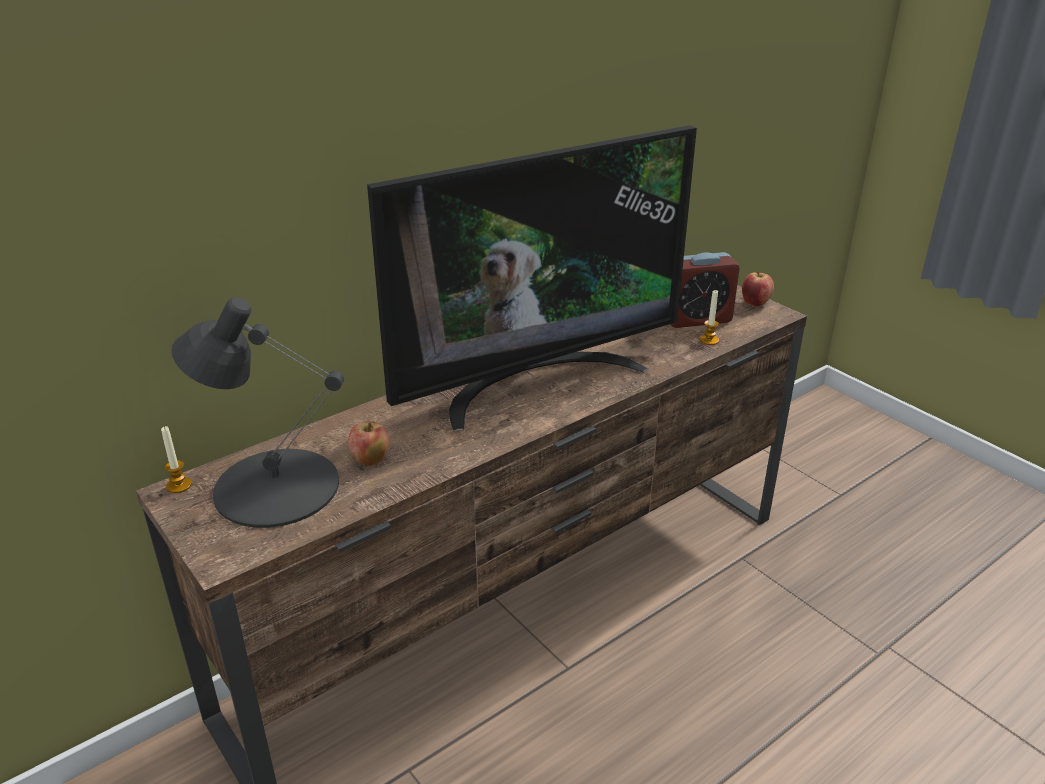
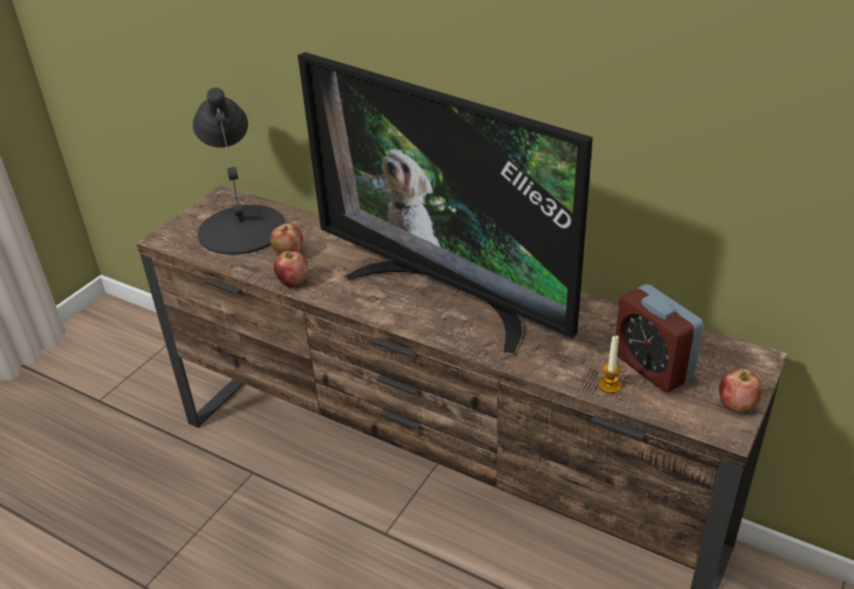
camera: 70 degrees right, 5 degrees up
(179, 485) = (229, 196): candle -> none
(432, 467) = (293, 282): none -> apple

